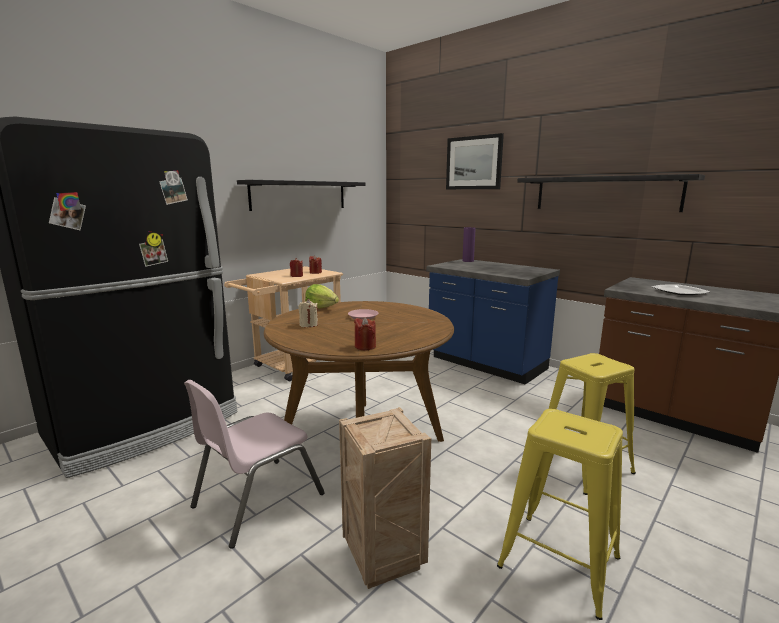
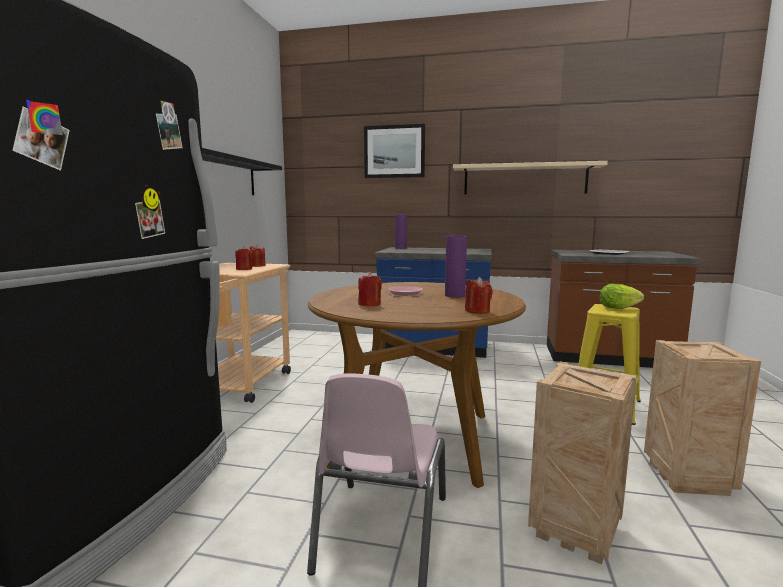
camera: 30 degrees left, 5 degrees down
(308, 325) = (369, 304): beige candle -> red candle
(321, 307) = (339, 292): lettuce -> lettuce (617, 308)
(394, 326) = (455, 295): none -> purple vase
(559, 562) = (685, 477): yellow stool -> crate
(605, 193) = (524, 179): black shelf -> beige shelf

